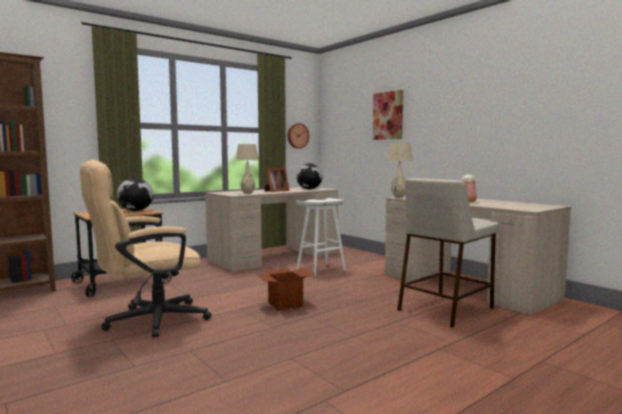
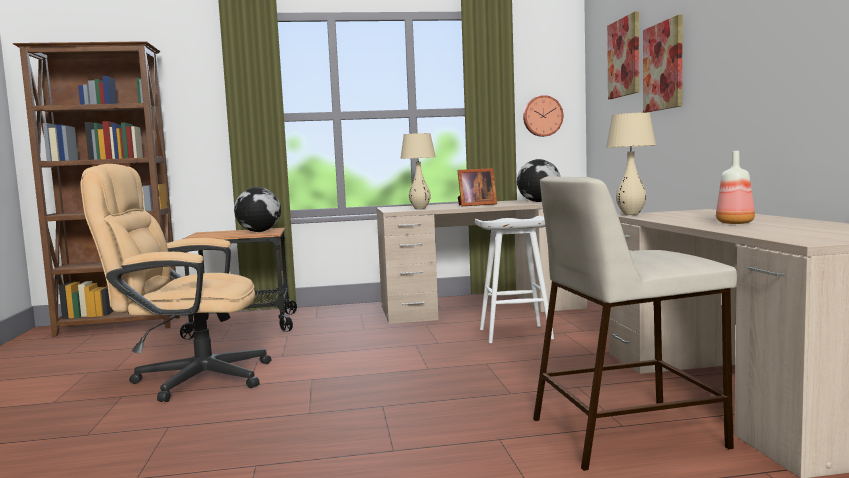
camera: 30 degrees right, 0 degrees up
(285, 304) = (378, 382): cardboard box -> none
(355, 106) = (624, 57): none -> picture

